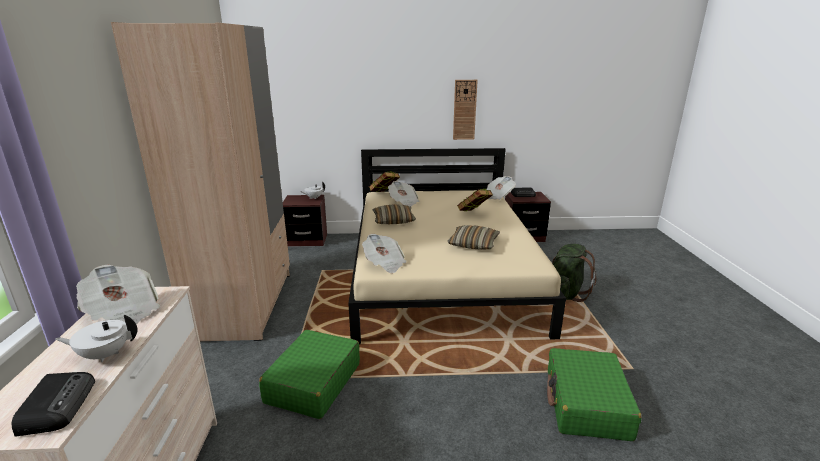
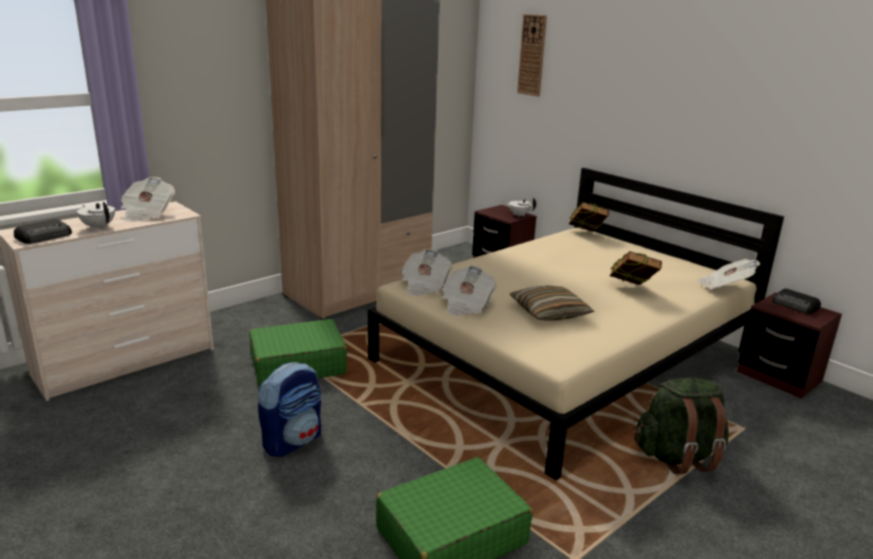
camera: 50 degrees right, 0 degrees up
(393, 220) = (528, 259): pillow -> none
(403, 202) = (586, 248): newspaper -> newspaper (466, 305)
(420, 432) = (293, 441): none -> backpack
(464, 110) = (730, 139): wall clock -> wall clock (532, 55)

